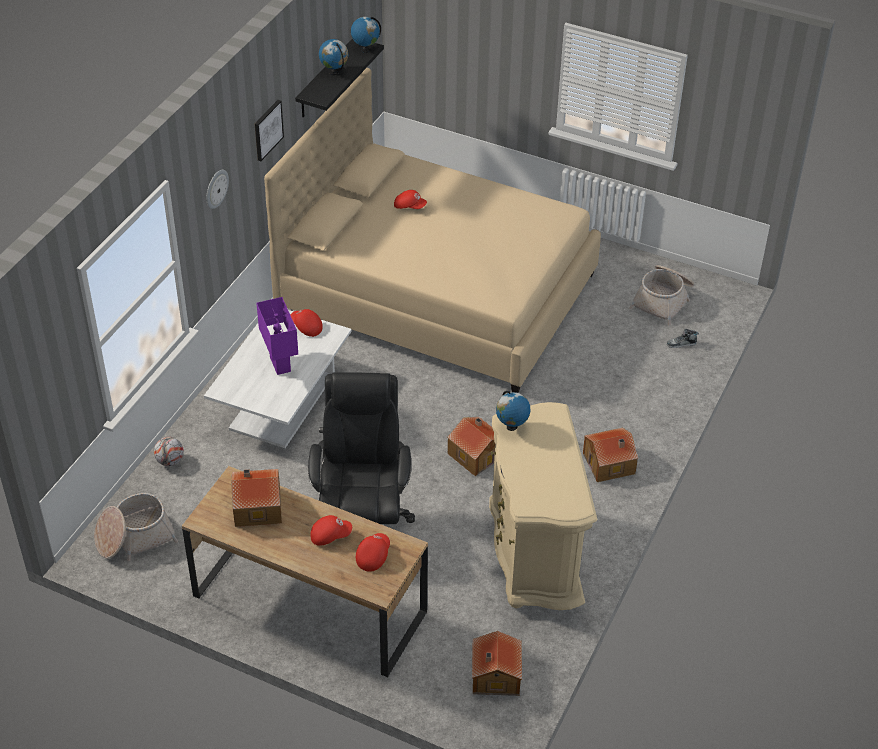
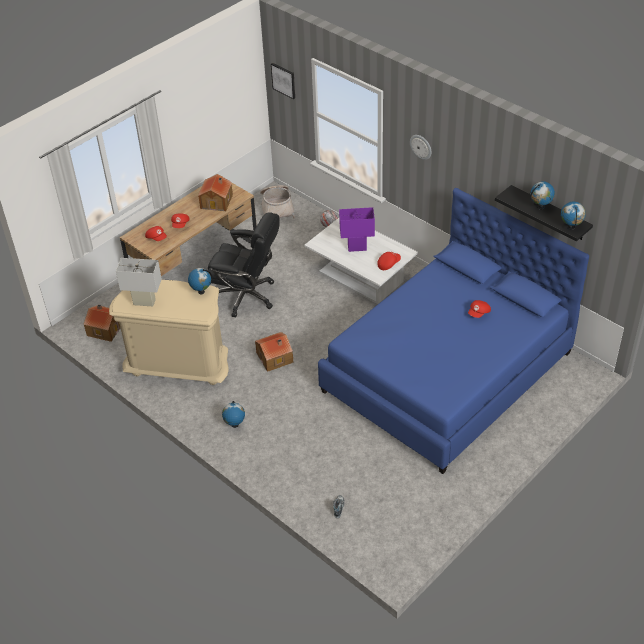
camera: 110 degrees right, 0 degrees up
(267, 130) = (477, 170): picture -> picture (283, 80)
(437, 292) = (447, 372): beige bed -> blue bed
(559, 482) = (144, 302): none -> white table lamp
(610, 464) = (234, 425): toy house -> globe
(663, 300) = (395, 512): basket -> none

